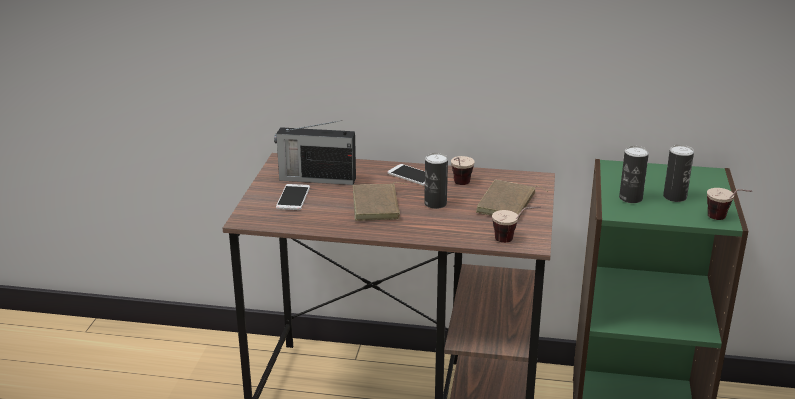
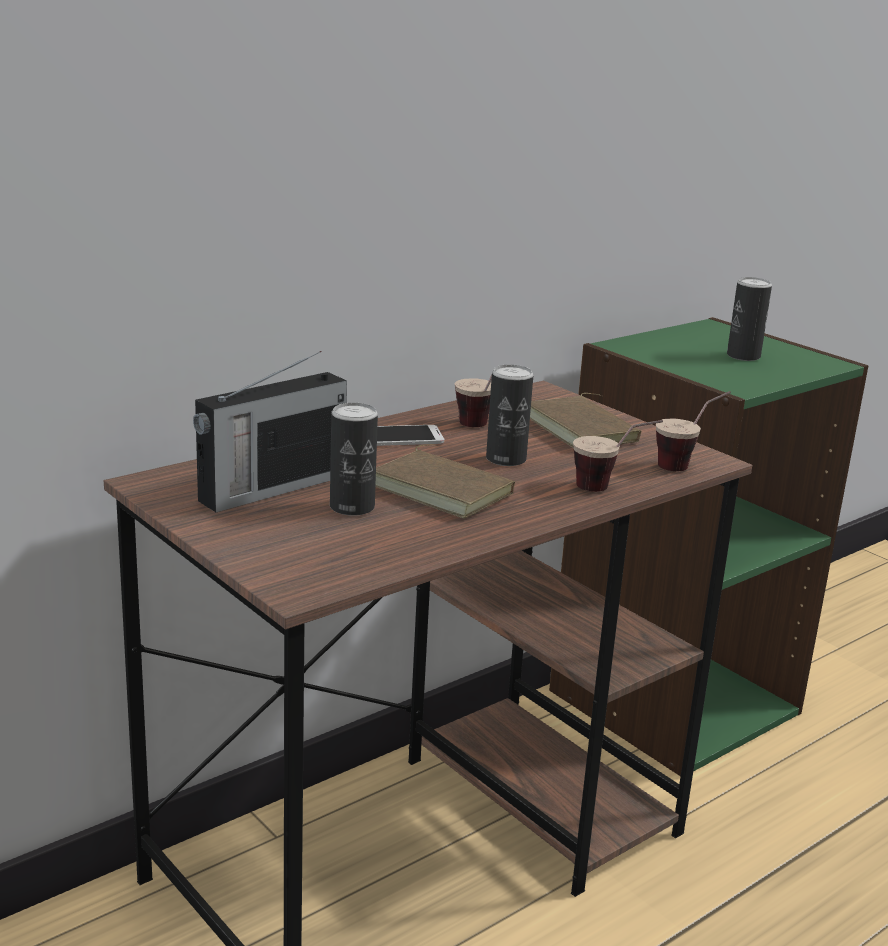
camera: 50 degrees left, 5 degrees down
(293, 197) = (298, 527): phone -> none
(630, 198) = (714, 370): can -> can (352, 507)
(725, 220) = (832, 363): cup -> cup (611, 488)

